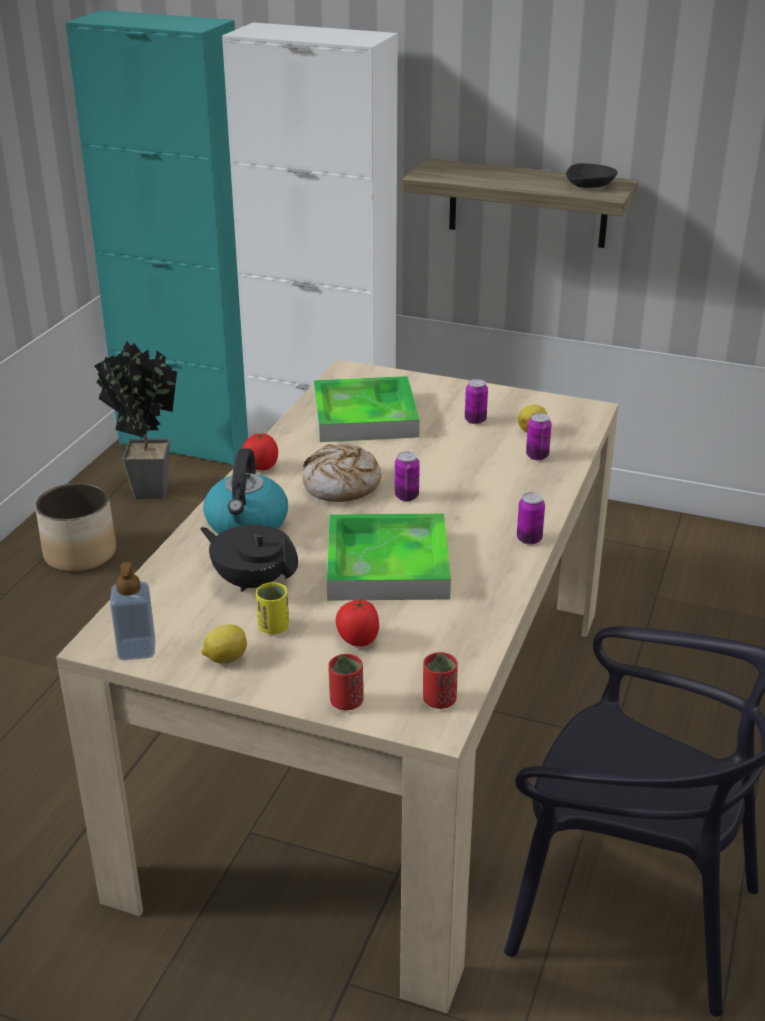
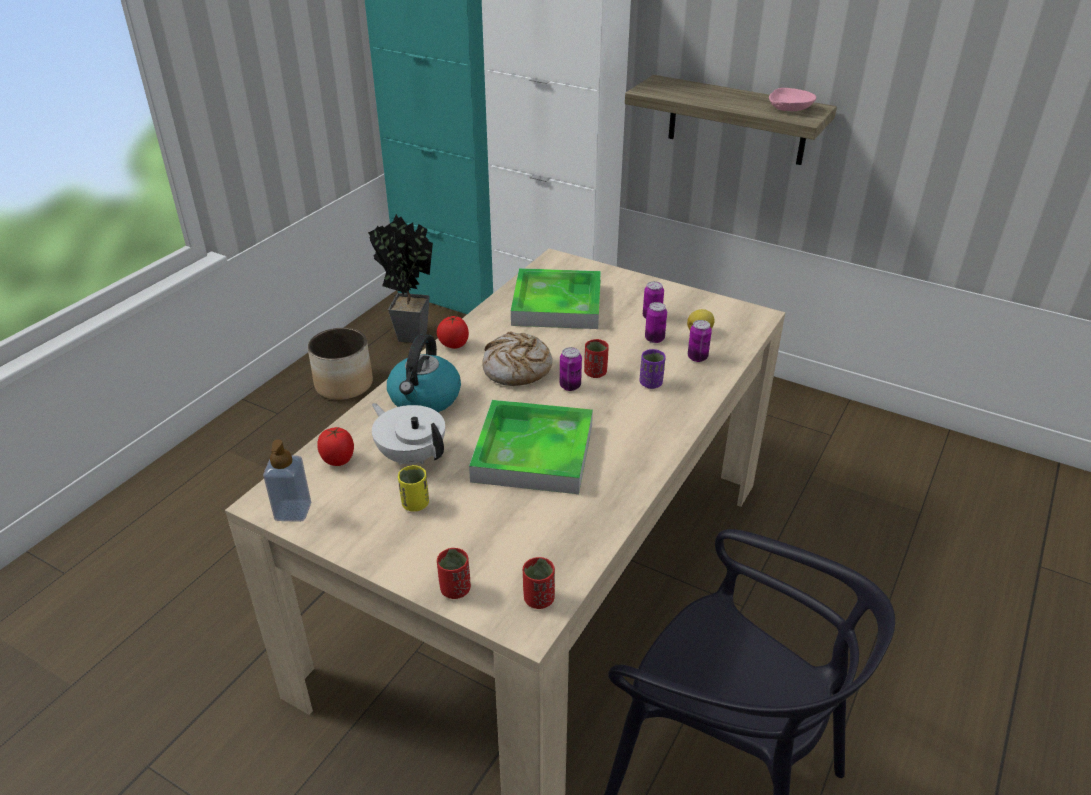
camera: 10 degrees right, 5 degrees up
(225, 659) = (364, 530): lemon -> none
(252, 581) = (411, 455): black teapot -> white teapot
(358, 640) = (484, 526): tomato -> tomato (338, 460)
(430, 481) = (595, 373): none -> red cup
(494, 486) = (651, 383): none -> purple cup
(529, 539) = (667, 441): can -> can (654, 339)
(589, 185) = (789, 108): black bowl -> pink bowl

